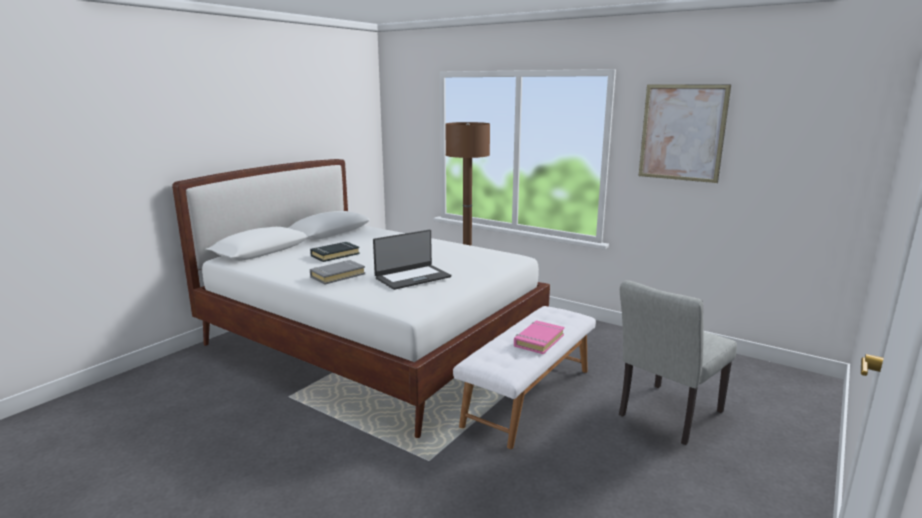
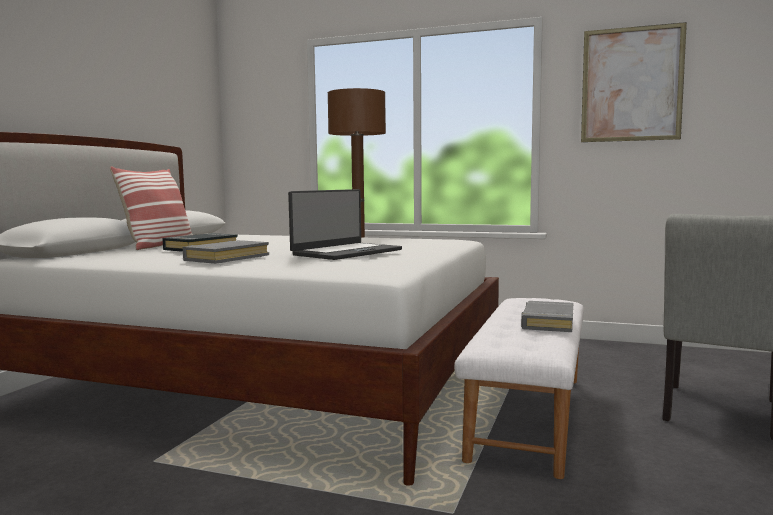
camera: 15 degrees left, 10 degrees down
(314, 246) = (159, 245): none -> pillow
(538, 340) = (547, 322): pink book -> grey book

